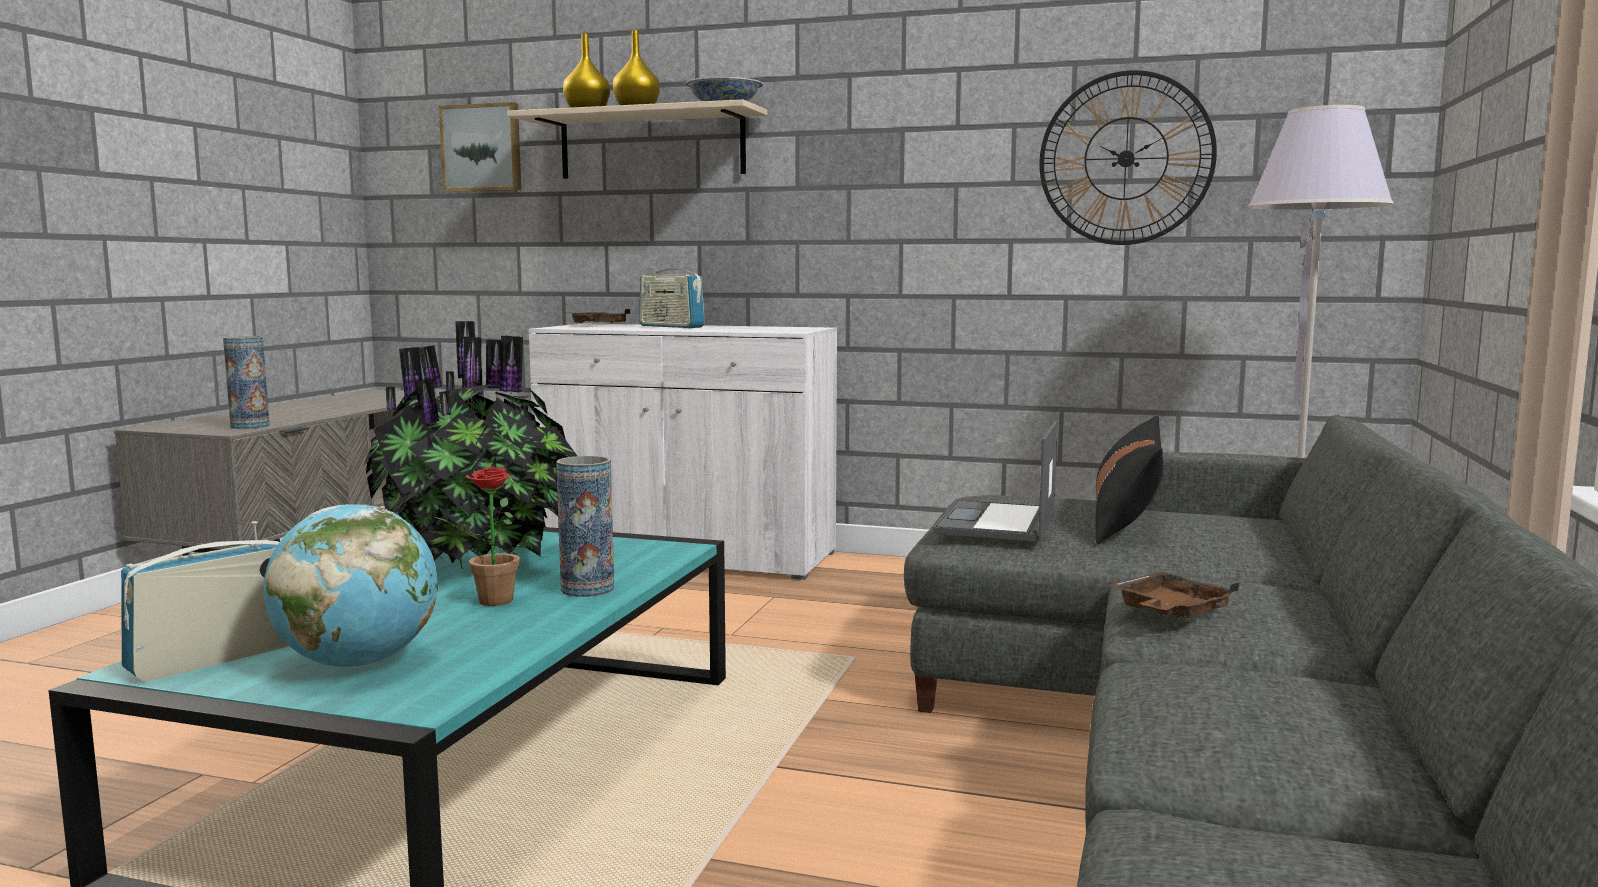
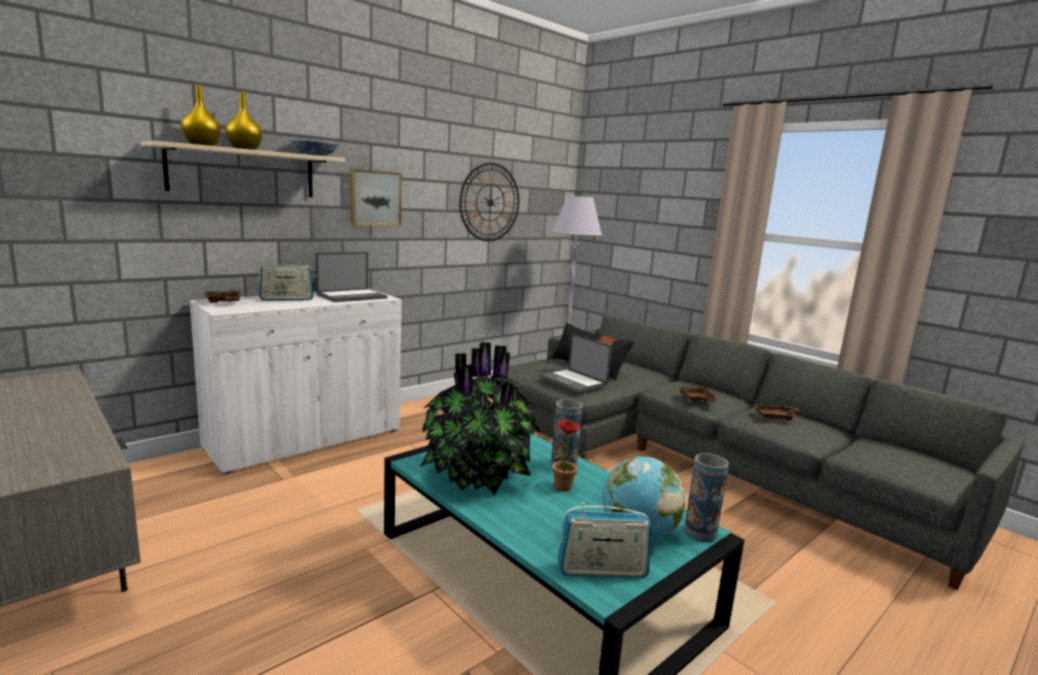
camera: 60 degrees left, 5 degrees up
(216, 658) = (602, 570): radio -> radio turned 75 degrees counterclockwise
(250, 426) = (88, 454): vase -> vase (700, 533)
(483, 148) = (73, 158): picture -> picture (374, 198)
(760, 329) = (352, 296): none -> laptop
(1253, 692) = (775, 417): none -> brown tray

